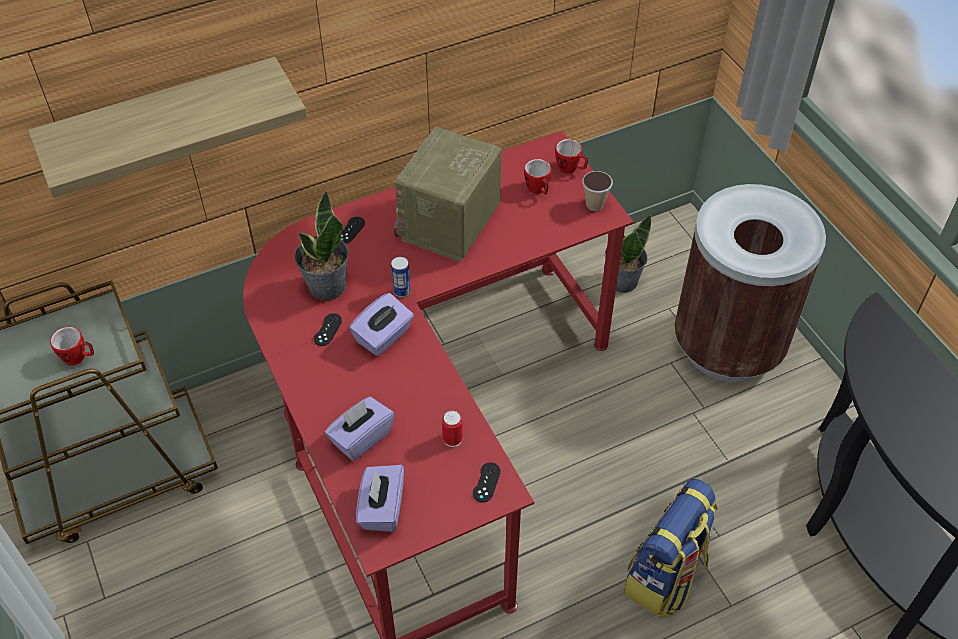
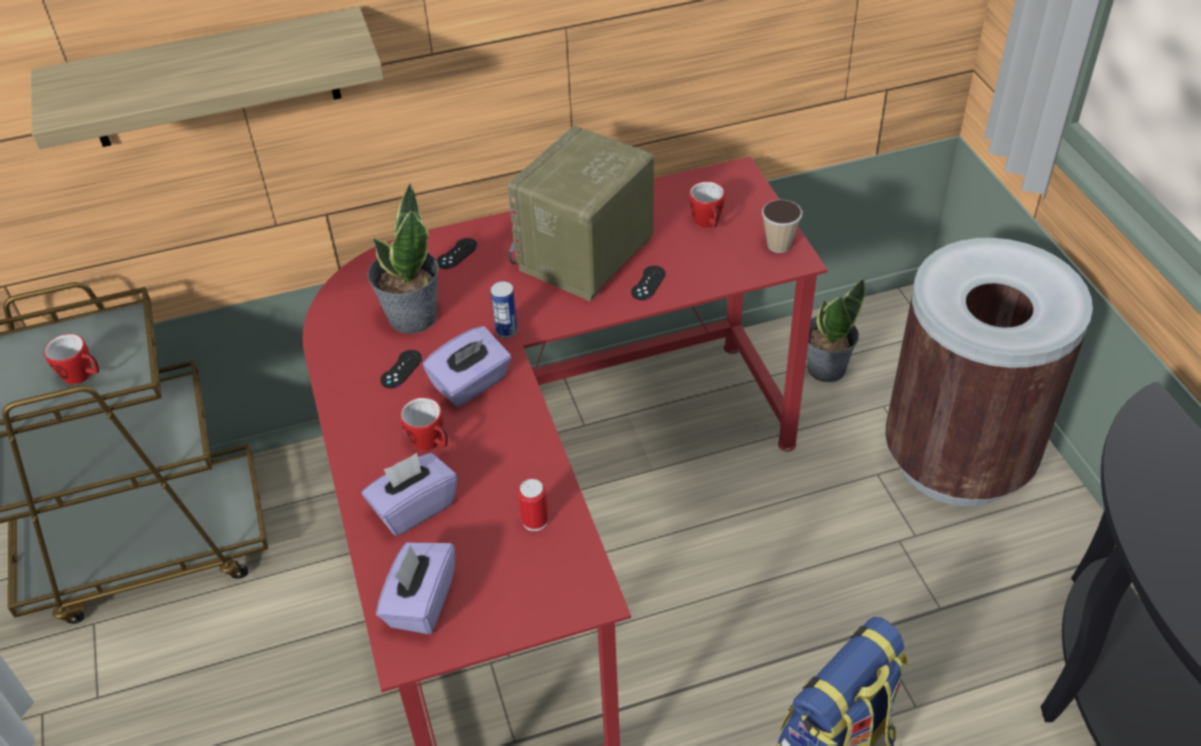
camera: 10 degrees right, 5 degrees down
(486, 482) = (570, 582): black game controller -> black game controller (648, 283)
(571, 169) = (754, 201): mug -> mug (431, 443)

